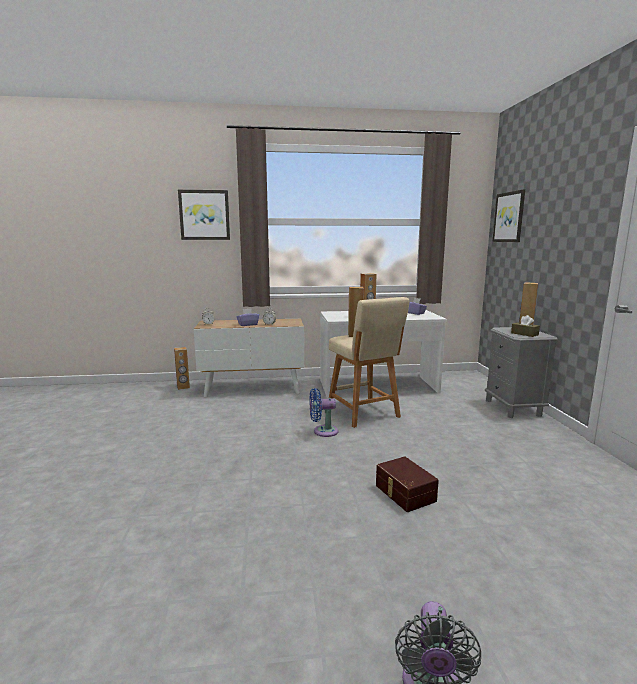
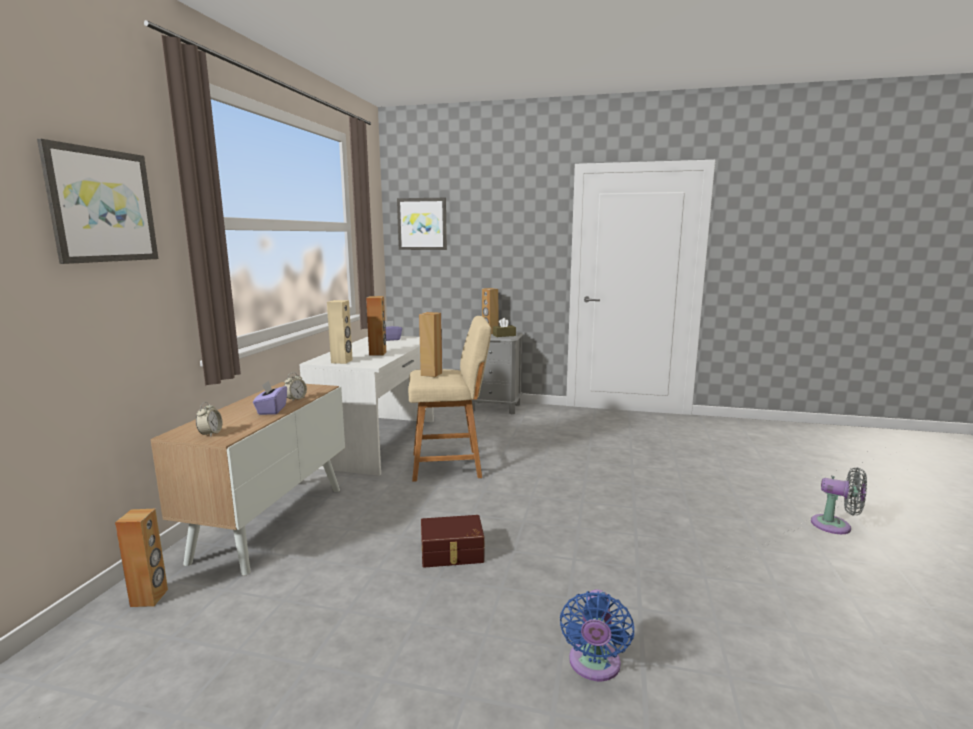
camera: 70 degrees left, 0 degrees up
(323, 431) = (479, 496): blue fan -> blue fan (594, 666)
(335, 315) = (342, 361): none -> beige speaker
(404, 493) = (627, 484): brown storage box -> brown storage box (452, 553)

